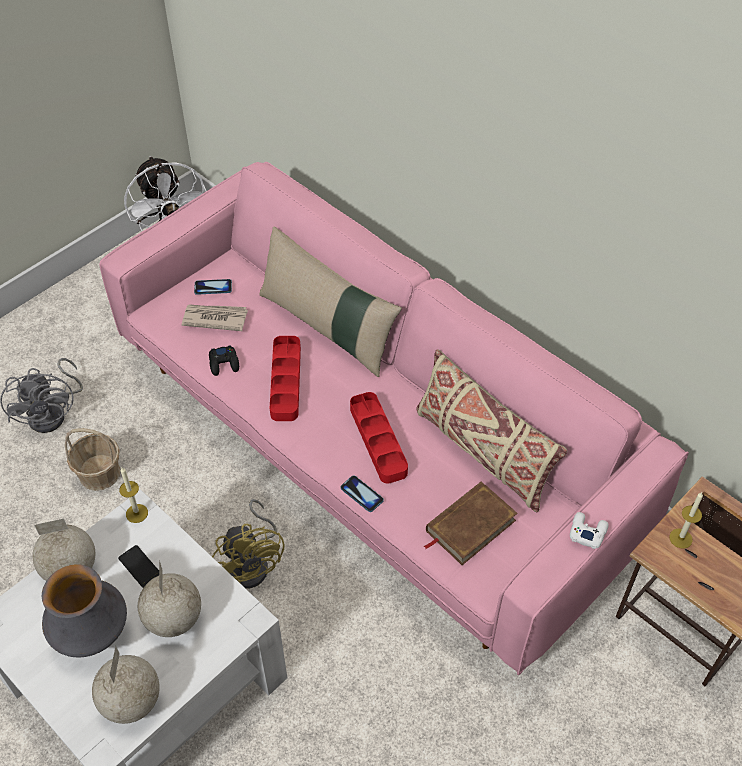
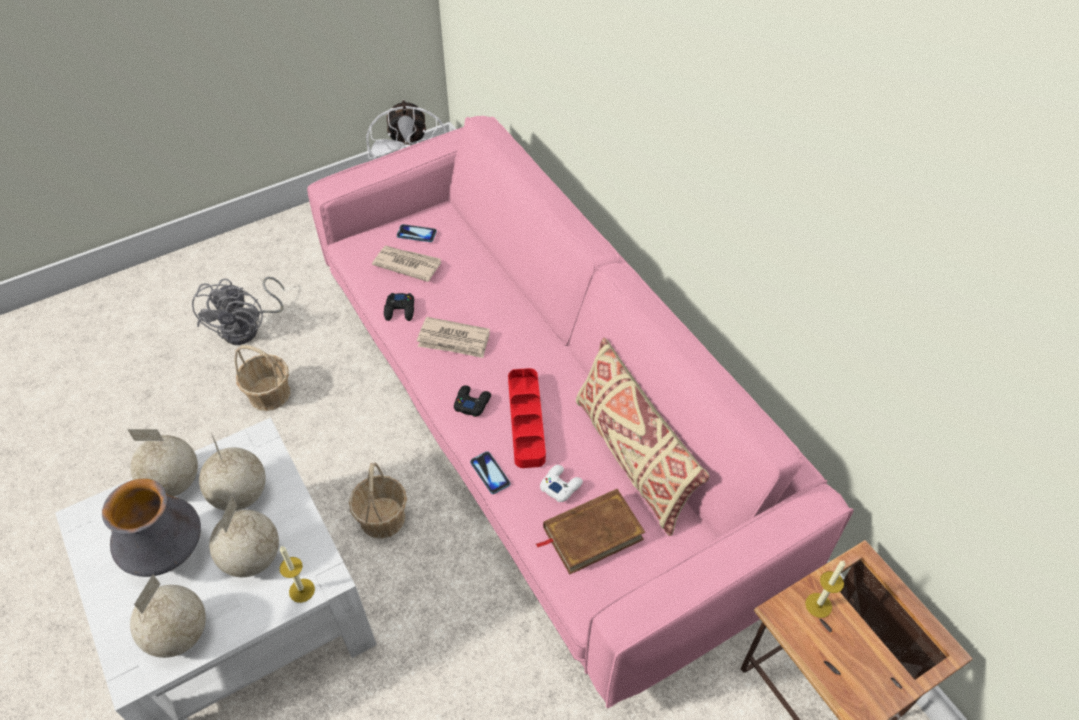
camera: 15 degrees right, 0 degrees up
(137, 513) = (257, 441): candle -> candle (302, 590)
(140, 566) = (240, 496): phone -> globe
(253, 563) = (383, 518): yellow fan -> basket
(286, 381) = (454, 340): red tray -> newspaper
(323, 435) = (472, 403): none -> black game controller
(327, 328) = (515, 295): beige pillow -> none
(587, 532) = (706, 573): white game controller -> white game controller (560, 485)

